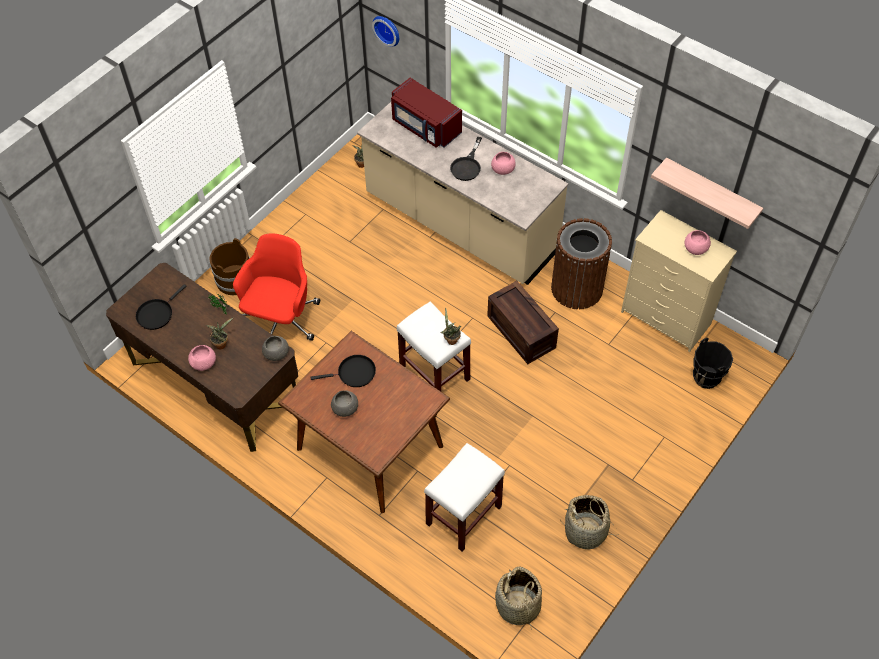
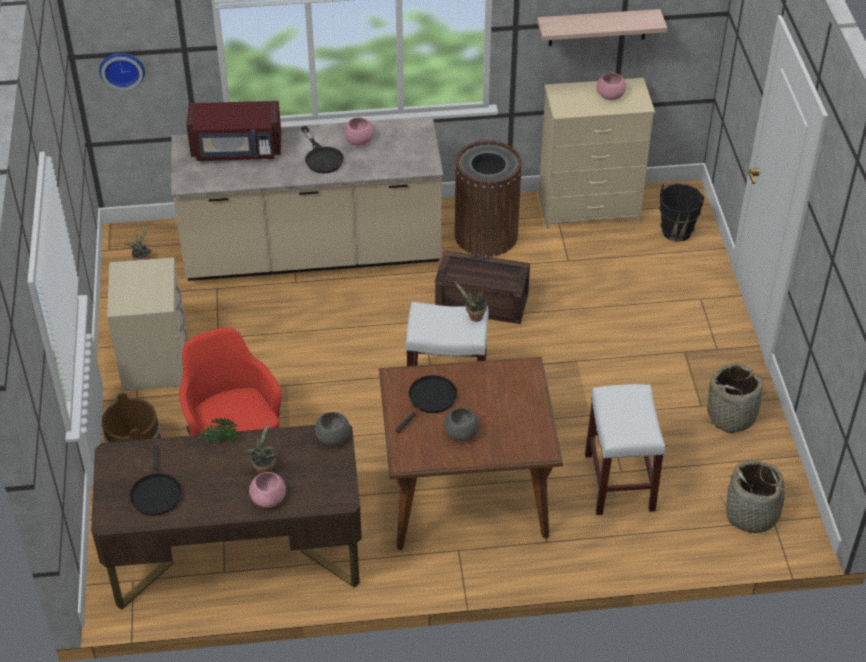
camera: 45 degrees left, 10 degrees down
(303, 231) = (155, 361): none -> beige nightstand

